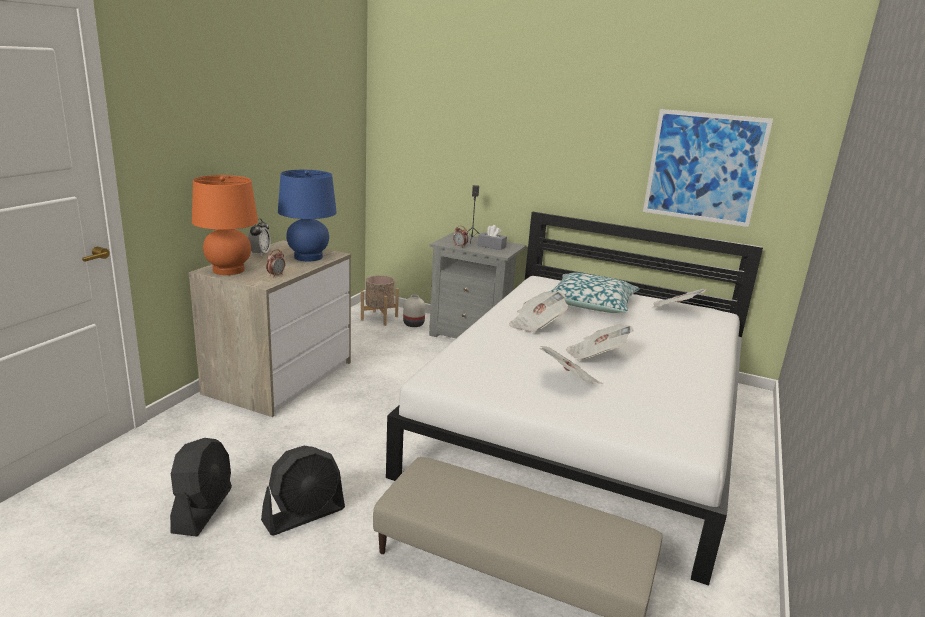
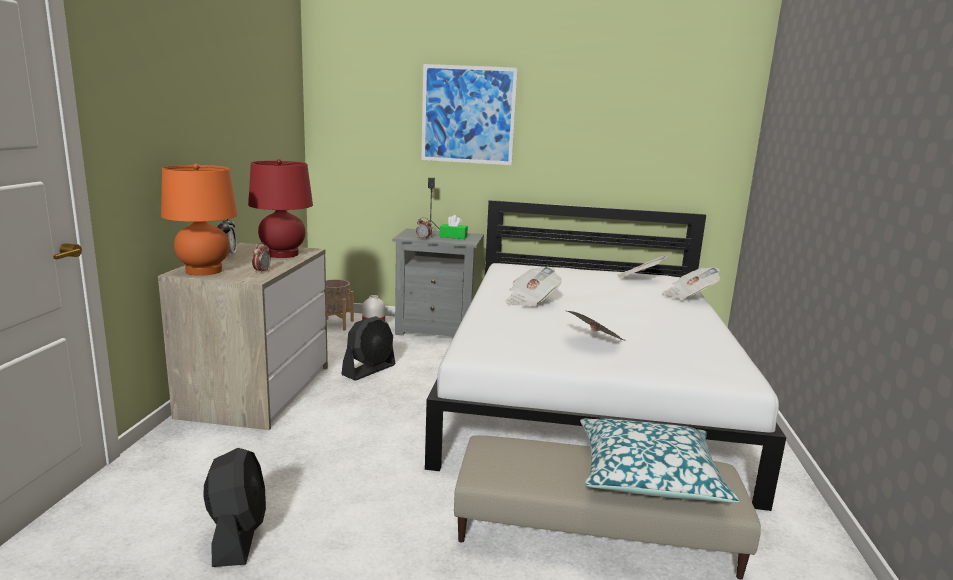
camera: 15 degrees left, 5 degrees down
(304, 515) = (358, 520): black fan -> black fan (369, 370)
(308, 257) = (283, 254): blue table lamp -> red table lamp
(491, 246) = (453, 237): grey tissue box -> green tissue box
(591, 303) = (564, 280): pillow -> pillow (648, 475)
(595, 356) = (602, 320): newspaper -> newspaper (689, 296)
(704, 167) = (648, 146): picture -> picture (468, 115)

